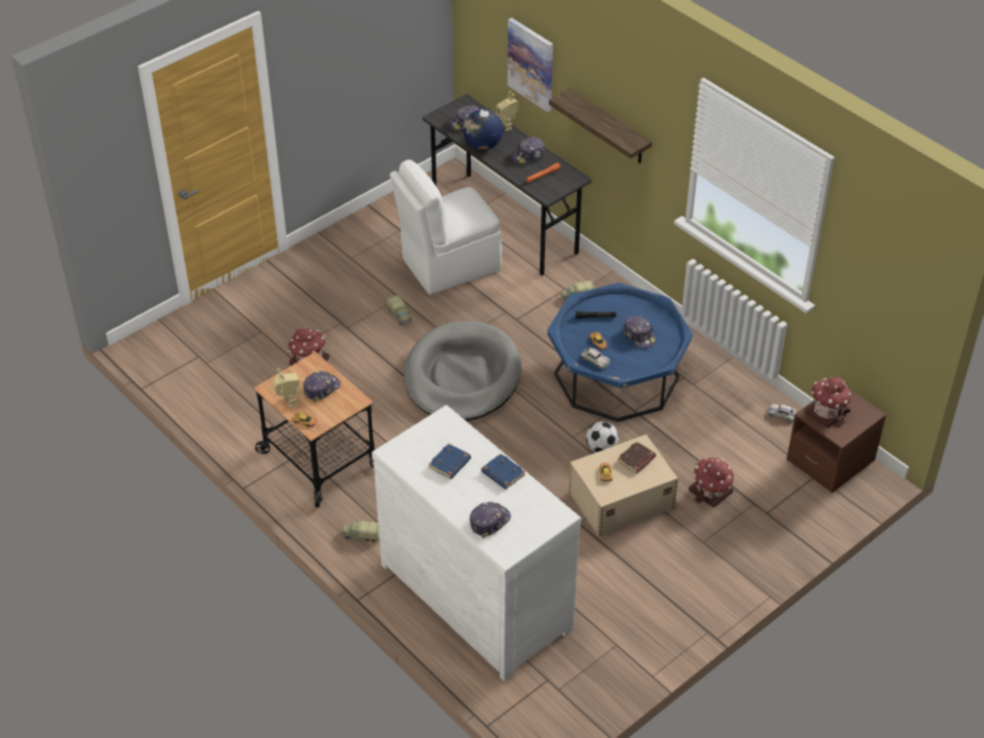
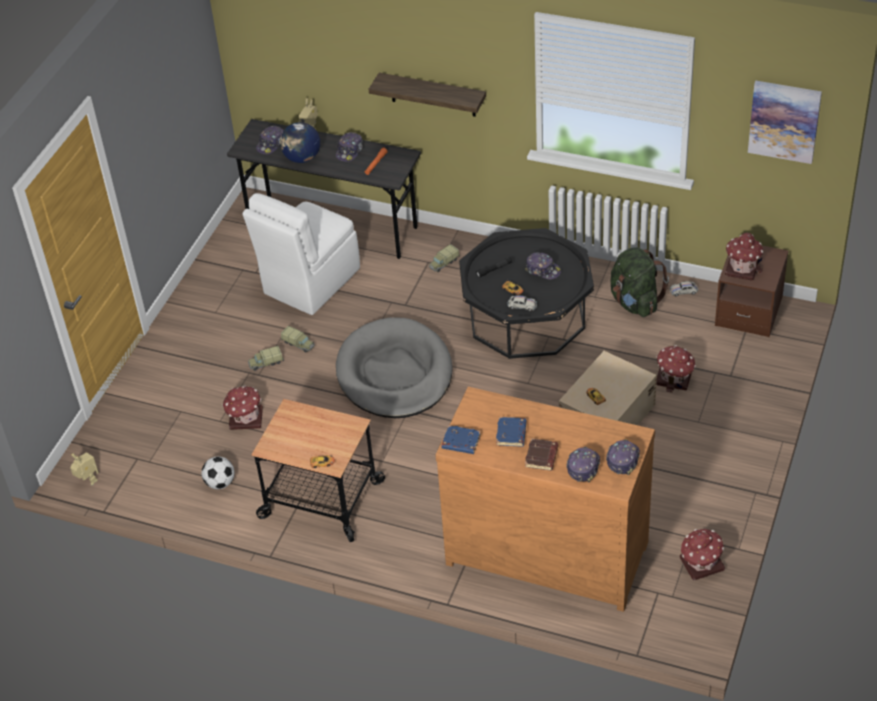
camera: 25 degrees left, 0 degrees up
(288, 402) = (294, 453): toy robot -> toy robot (88, 481)
(321, 388) = (315, 428): cap -> cap (622, 459)
(362, 535) = (409, 547): toy truck -> toy truck (266, 363)
(478, 594) = (547, 550): white dresser -> brown dresser
(502, 474) = (562, 423): blue book -> blue book (460, 442)
(531, 64) = (327, 64): picture -> picture (784, 121)
(601, 448) = (559, 382): football -> football (220, 483)
(606, 673) = (700, 564): none -> toy house
(616, 376) = (526, 317): blue coffee table -> black coffee table
(636, 460) = (612, 375): brown book -> brown book (542, 457)
(727, 405) = (635, 302): none -> green backpack

